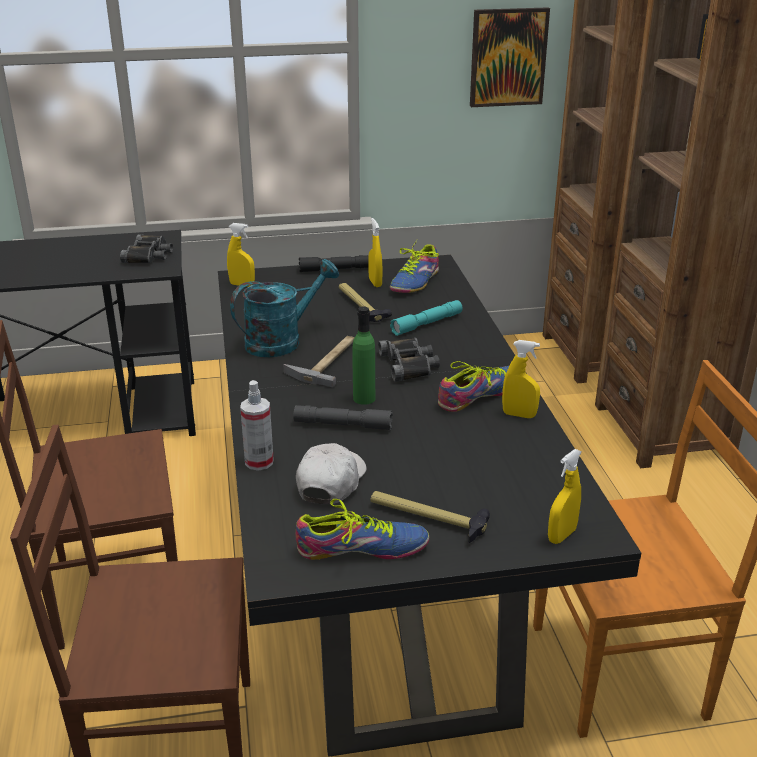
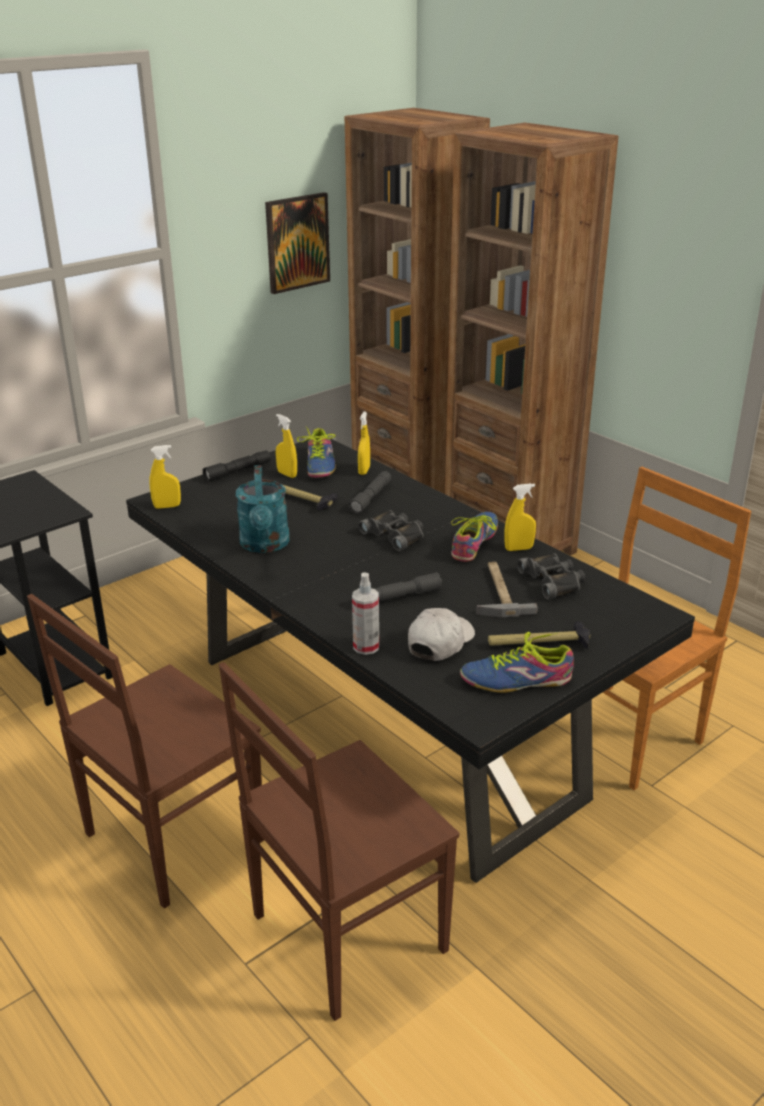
camera: 30 degrees left, 0 degrees up
(149, 255) = (33, 502): black binoculars -> black binoculars (553, 581)
(282, 341) = (265, 545): turquoise watering can -> turquoise watering can turned 150 degrees clockwise
(328, 361) = (325, 551): hammer -> hammer (498, 591)
(331, 482) = (440, 642): white cap -> white cap turned 45 degrees clockwise
(361, 548) = (517, 680): shoe -> shoe turned 150 degrees counterclockwise
(364, 398) = (390, 572): green bottle -> none
(427, 324) = (371, 498): turquoise flashlight -> grey flashlight
(561, 535) = (637, 623): yellow spray bottle -> yellow spray bottle (364, 471)

